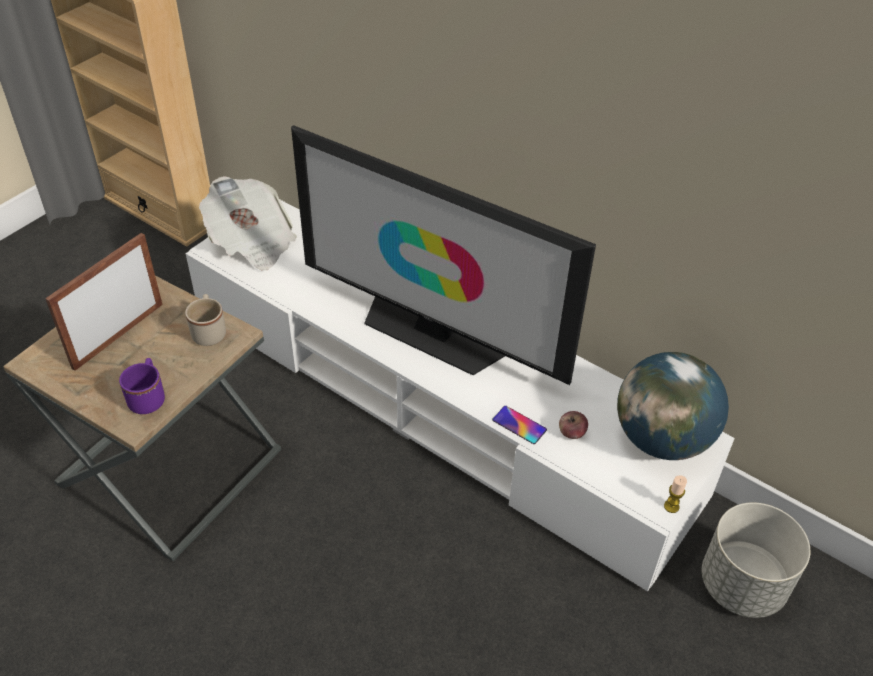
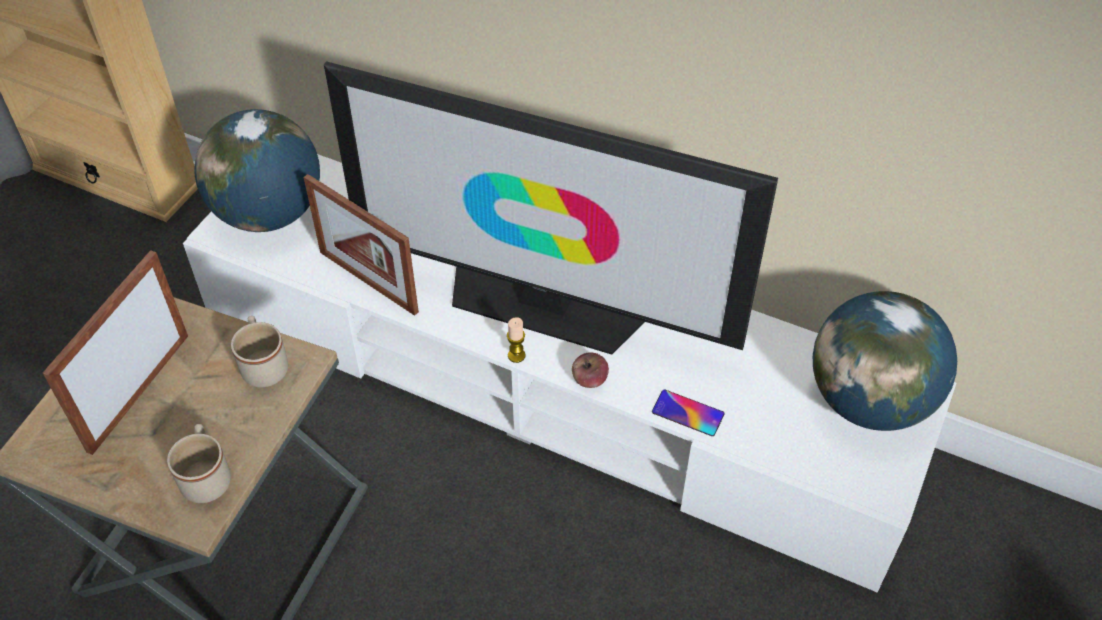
camera: 10 degrees left, 5 degrees up
(148, 397) = (206, 476): purple mug -> beige mug
(251, 242) = (270, 213): newspaper -> globe
(308, 298) = (368, 281): none -> picture frame
(571, 433) = (756, 412): apple -> apple (589, 380)
(671, 506) = (903, 489): candle -> candle (516, 355)
(742, 585) = (987, 561): grey planter -> none

